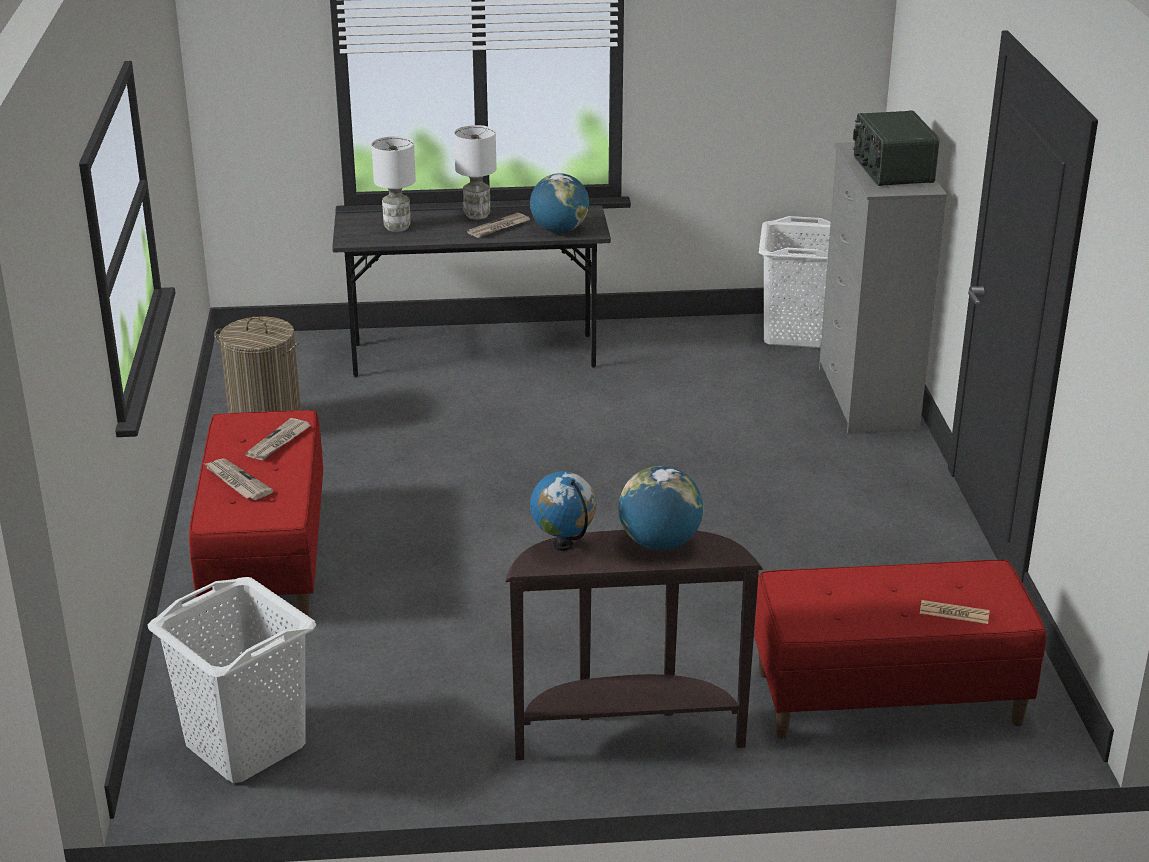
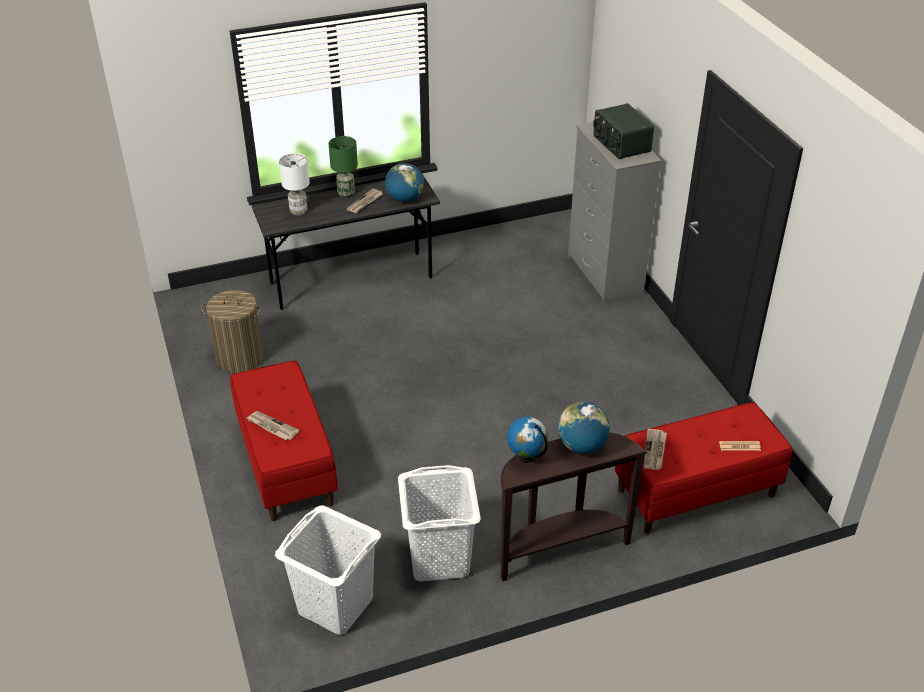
camera: 15 degrees left, 10 degrees up
(279, 442) = (284, 390): newspaper -> newspaper (655, 451)
(476, 215) = (345, 193): white table lamp -> green table lamp
(795, 334) = (543, 232): white laundry basket -> white laundry basket (439, 559)

